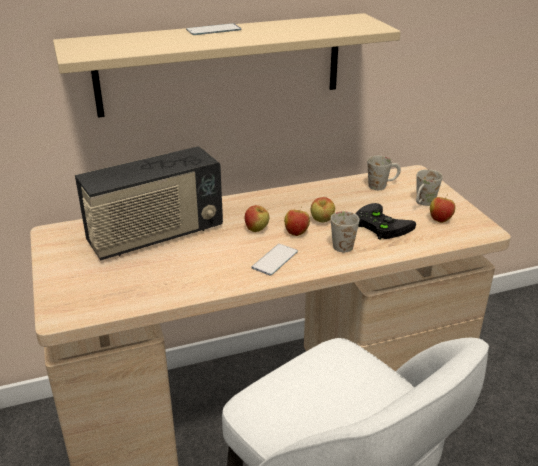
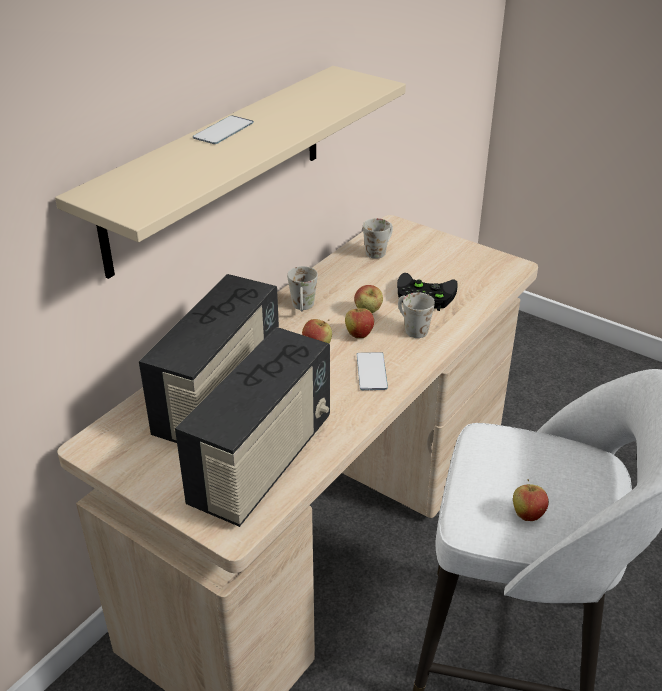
camera: 35 degrees left, 5 degrees up
(130, 285) = (263, 463): none -> radio
(423, 204) = (436, 258): white mug -> white mug (303, 308)
(440, 220) = (468, 269): apple -> apple (527, 514)

